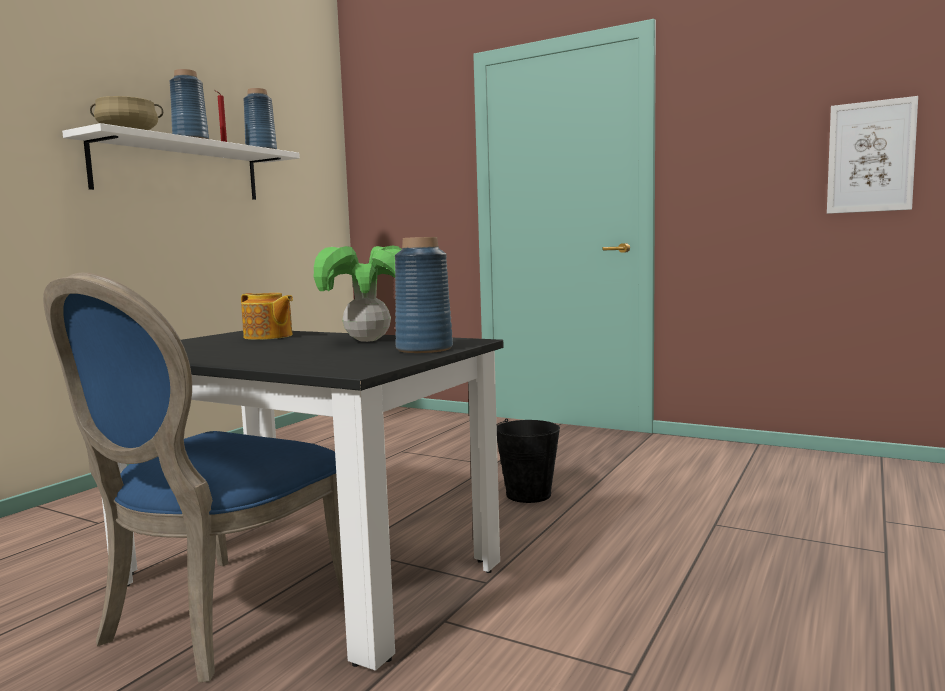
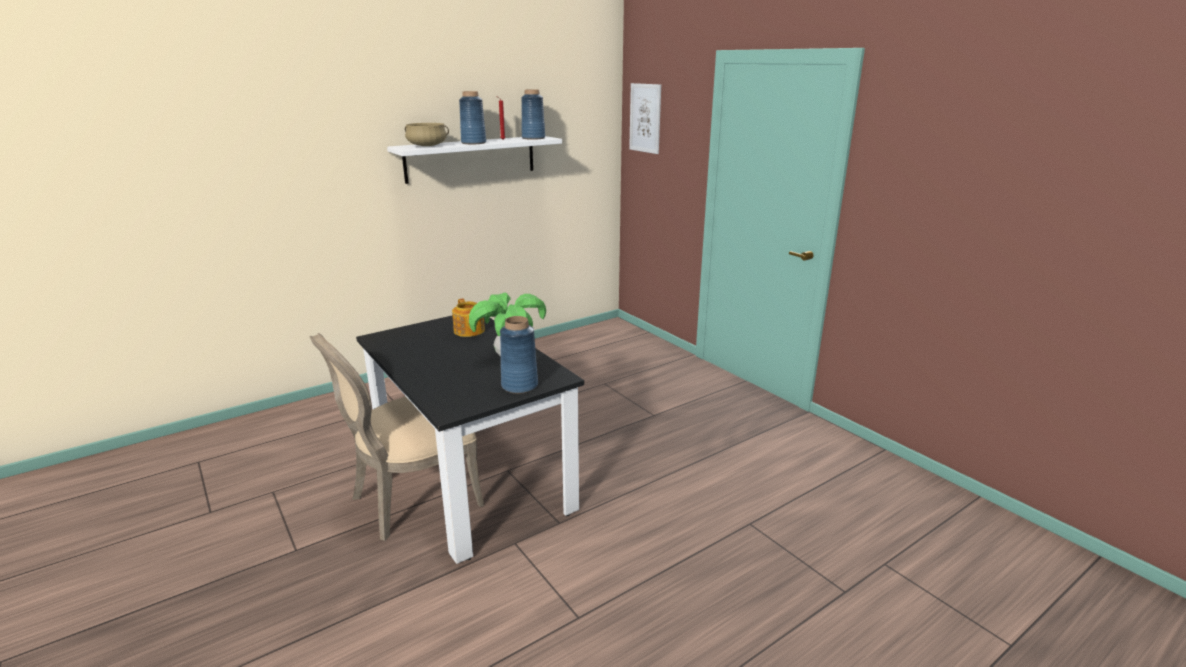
camera: 25 degrees right, 15 degrees up
(216, 619) = (410, 500): blue chair -> beige chair
(528, 494) = (650, 454): black bucket -> none
(870, 157) = (1028, 232): picture -> picture (645, 118)

